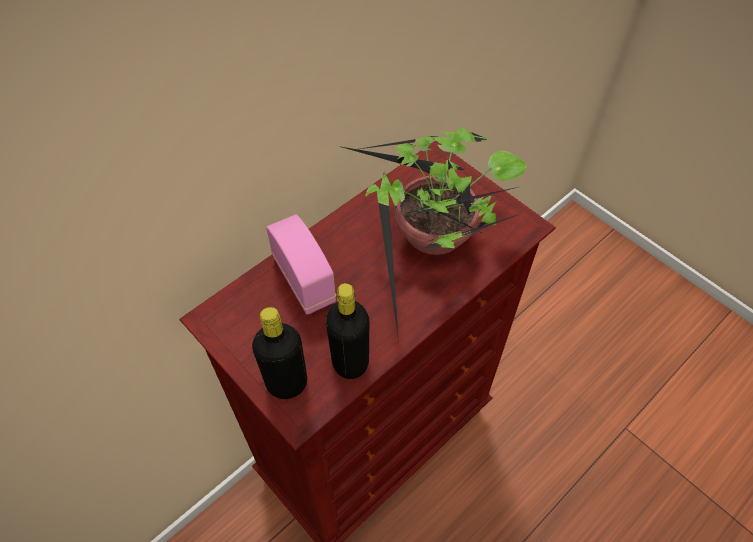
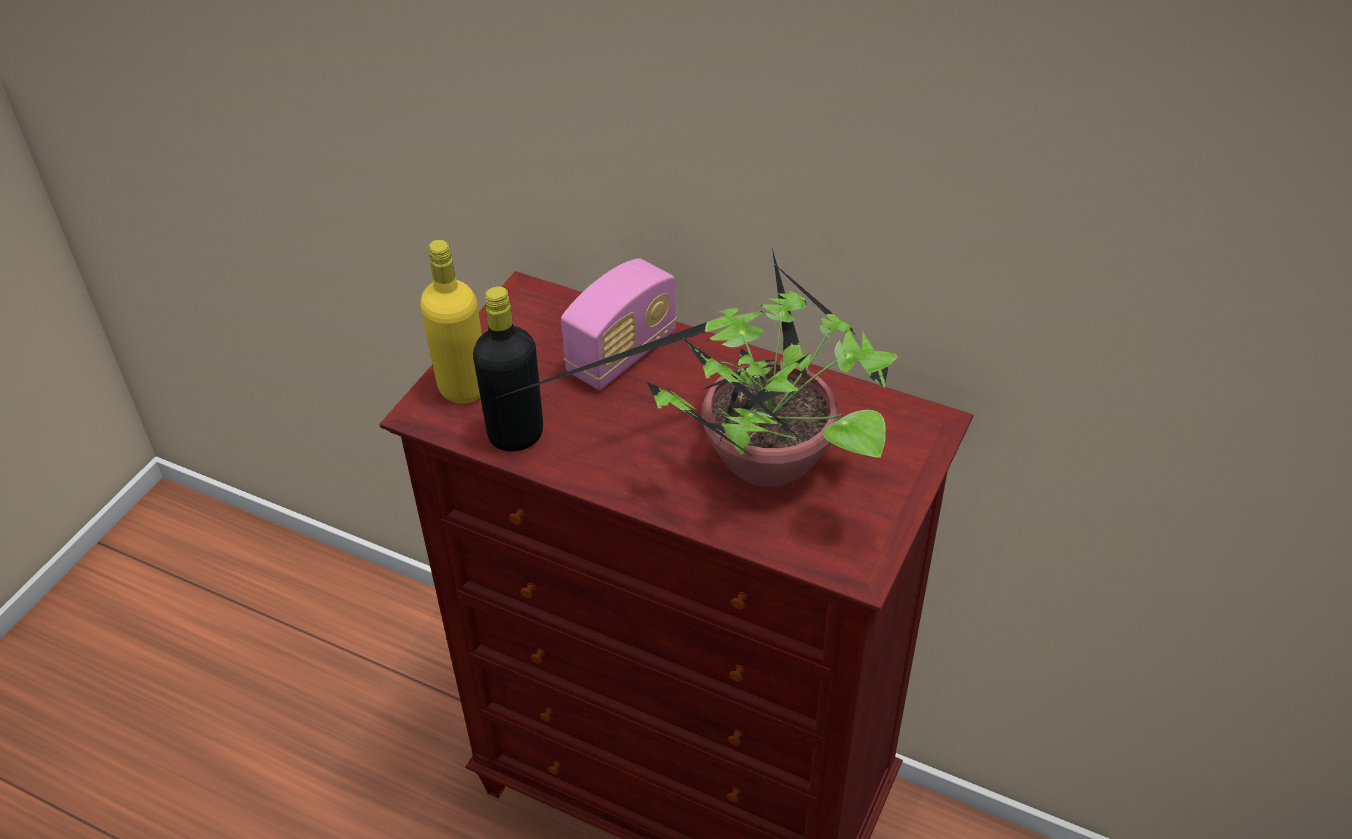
camera: 70 degrees right, 10 degrees down
(287, 383) = (463, 387): black bottle -> yellow bottle

